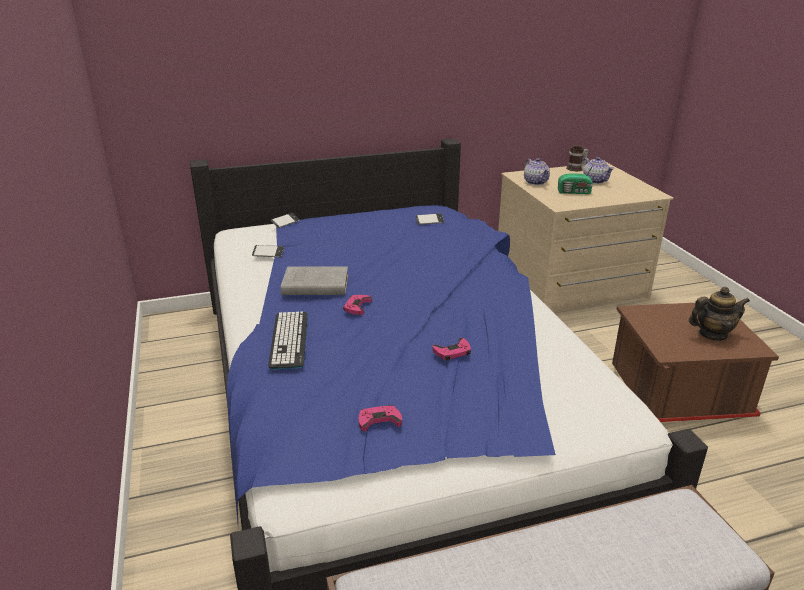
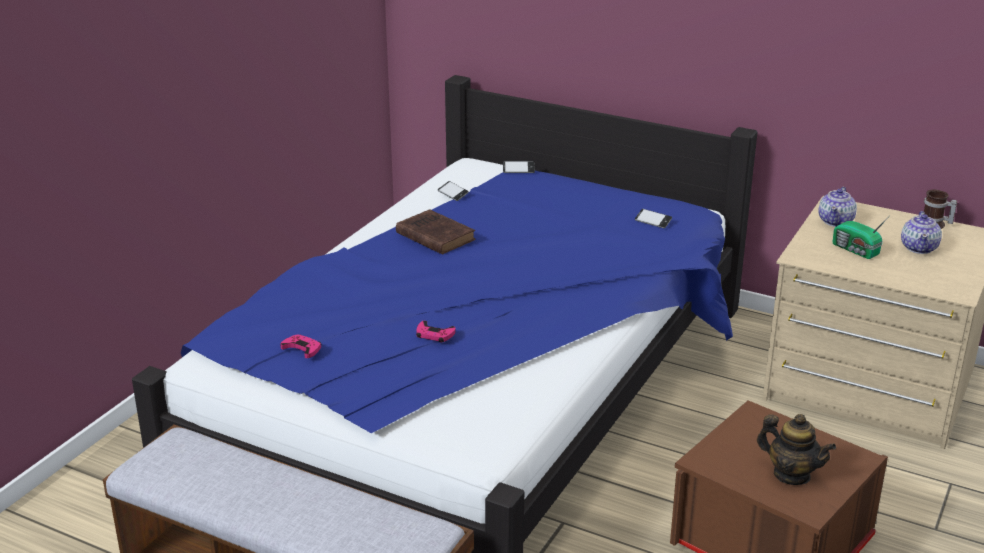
camera: 45 degrees right, 0 degrees up
(289, 340) = (343, 269): keyboard -> none
(313, 285) = (434, 236): grey book -> brown book
(357, 307) = (433, 268): pink game controller -> none

